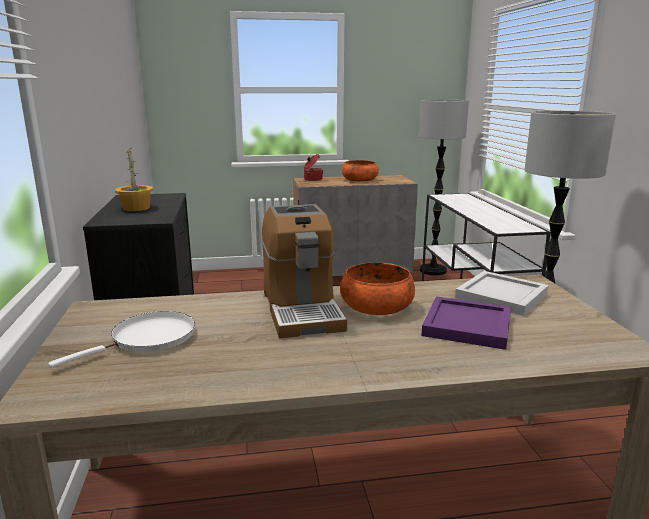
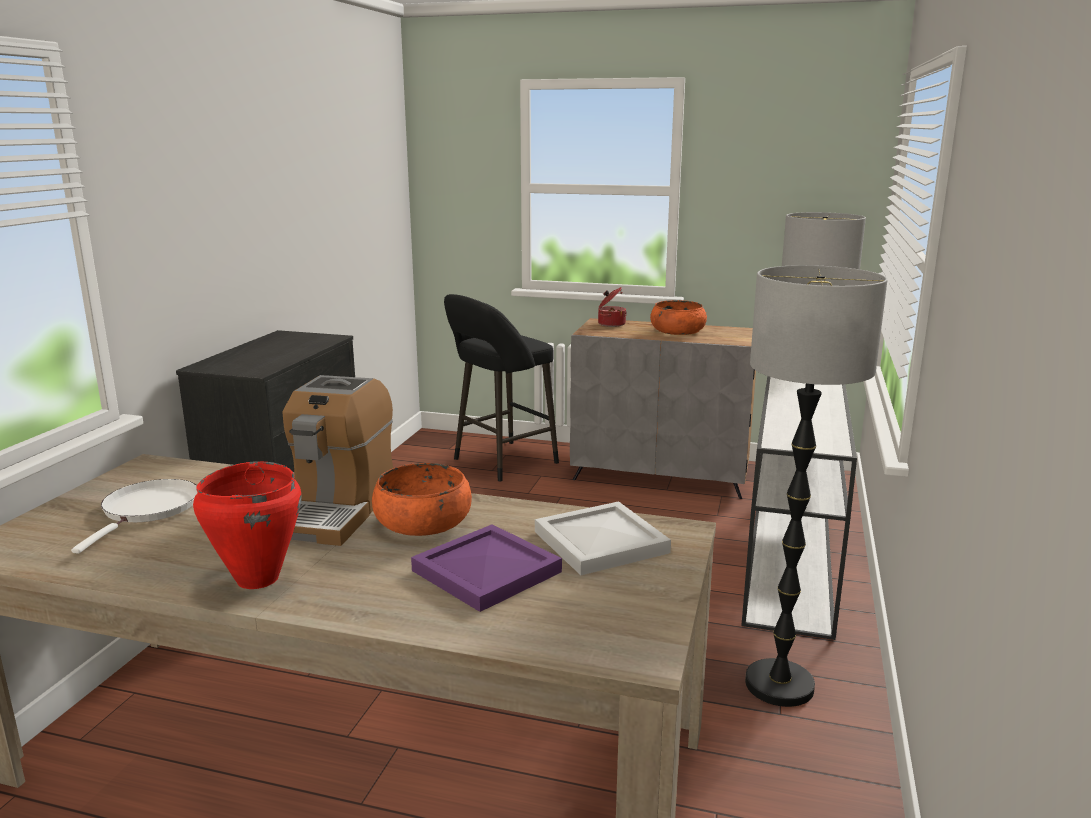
camera: 25 degrees right, 0 degrees up
(136, 208) = (264, 352): potted plant -> none
(148, 339) = (148, 510): white frying pan -> white frying pan turned 60 degrees counterclockwise
(242, 285) = (500, 462): none -> black stool
(323, 366) = (256, 579): none -> red cooking pot

